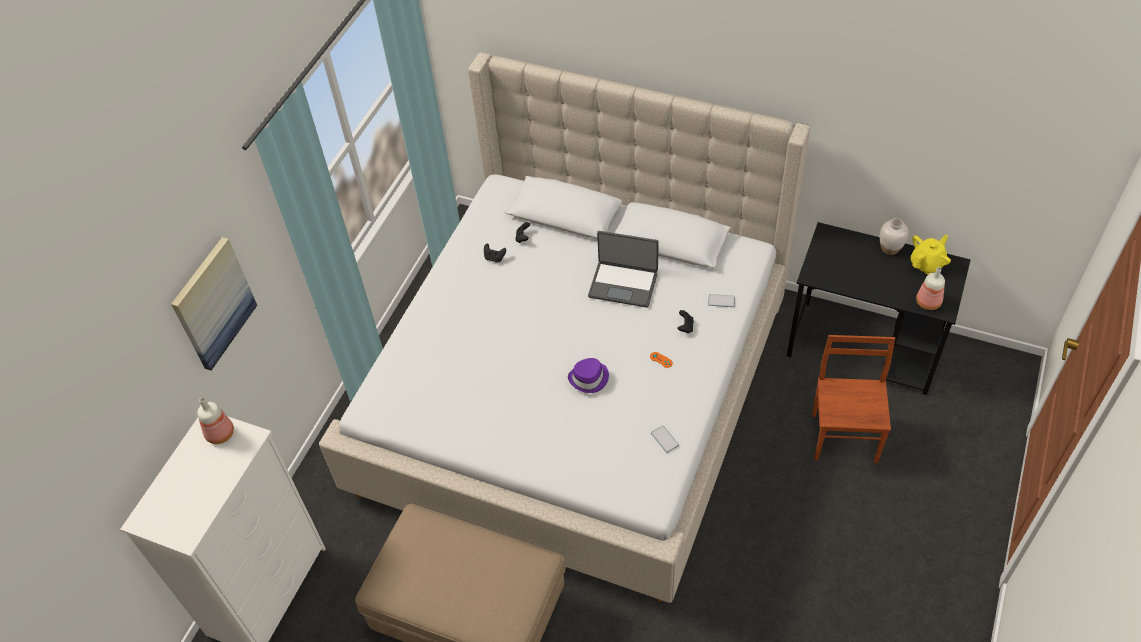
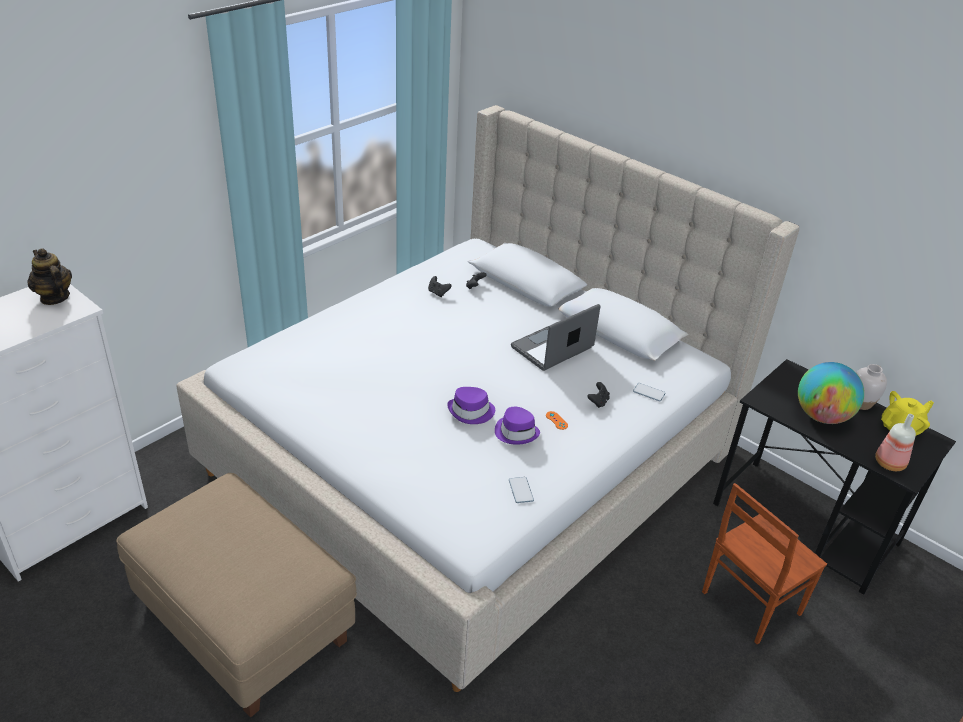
camera: 15 degrees right, 15 degrees down
(213, 303) = (111, 173): picture -> none
(220, 434) = (54, 297): bottle -> teapot
(623, 284) = (553, 349): laptop -> laptop turned 105 degrees clockwise
(635, 384) = (516, 432): none -> purple hat
(845, 437) = (749, 603): brown chair -> brown chair turned 150 degrees counterclockwise
(864, 274) = (821, 416): none -> globe

